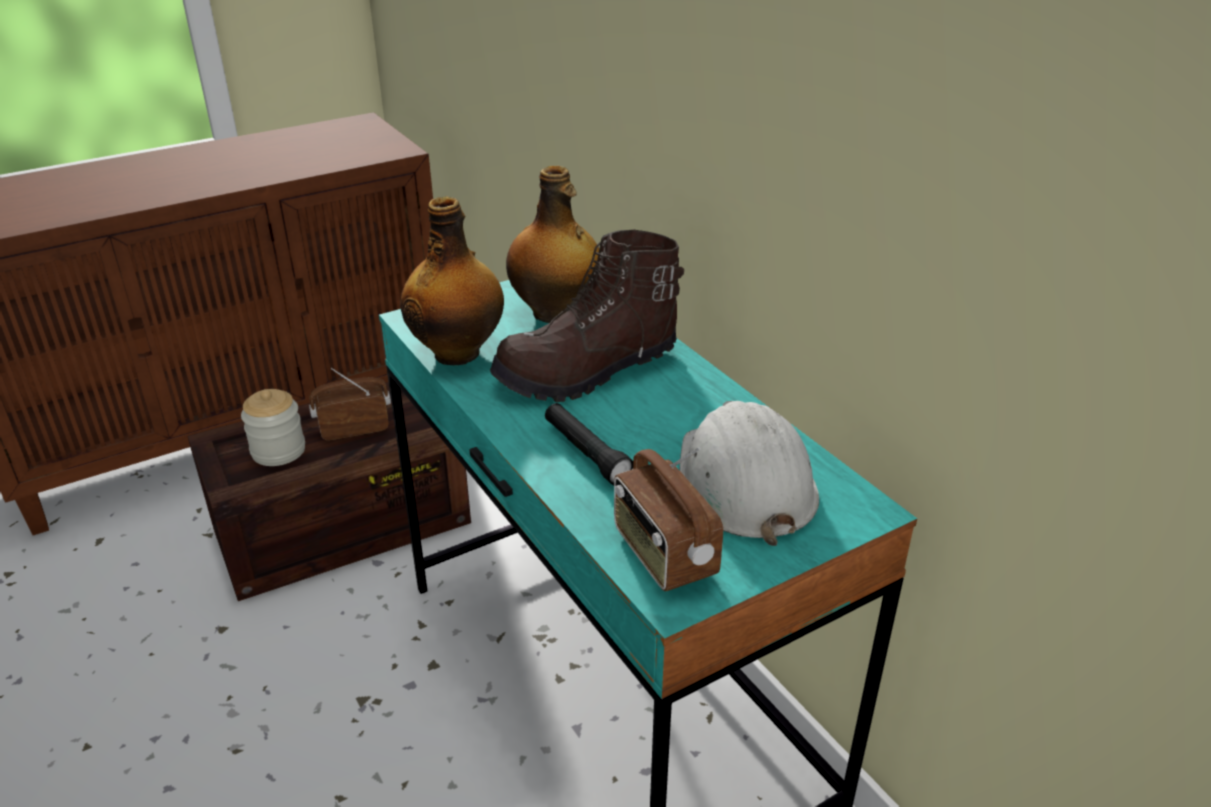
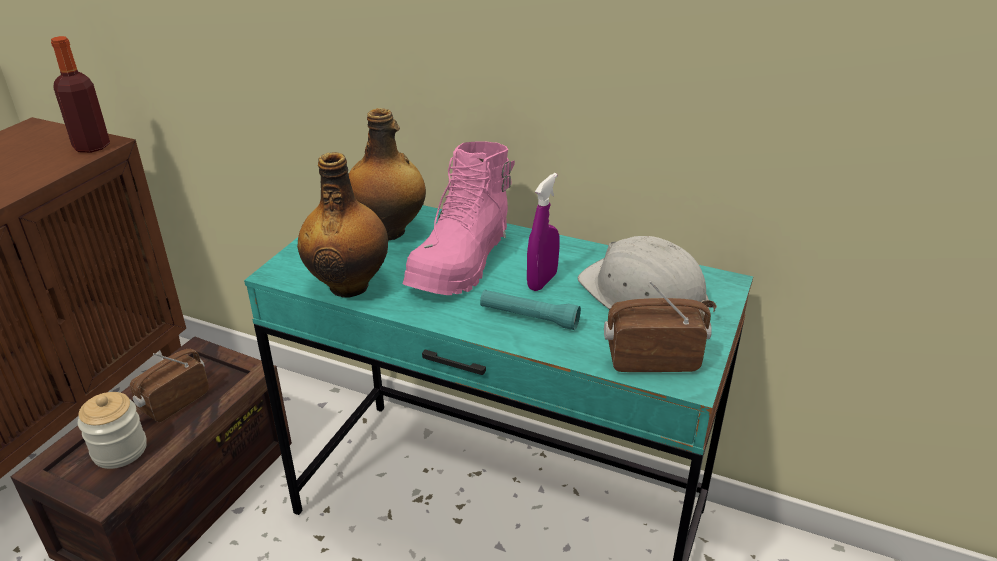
camera: 35 degrees left, 0 degrees up
(386, 151) = (92, 147): none -> bottle
(586, 453) = (529, 317): black flashlight -> turquoise flashlight
(589, 371) = (462, 263): brown boot -> pink boot
(647, 422) = (542, 281): none -> purple spray bottle
(662, 554) = (652, 359): radio -> radio turned 150 degrees clockwise

